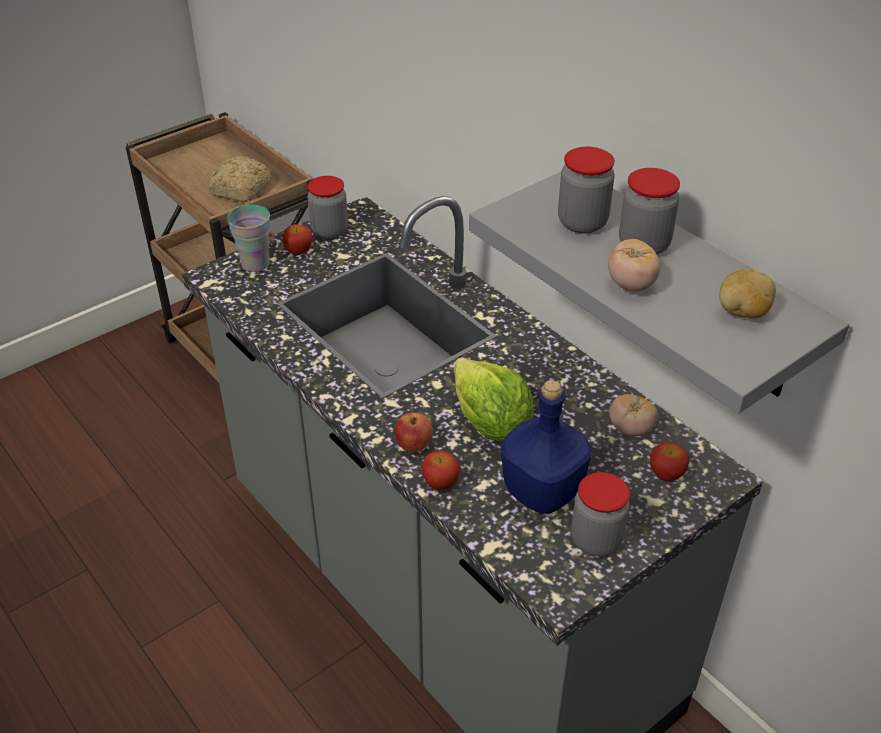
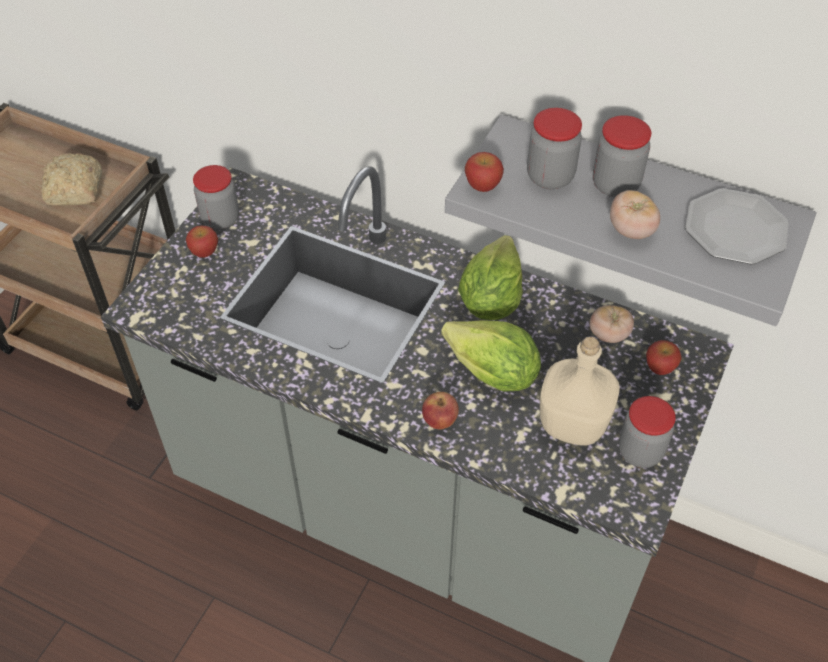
camera: 25 degrees left, 10 degrees up
(255, 264) = (170, 280): cup -> none
(440, 483) = (484, 449): apple -> apple (482, 185)
(530, 363) = (490, 299): none -> lettuce
(540, 491) = (571, 423): blue bottle -> beige bottle
(742, 313) = (734, 229): potato -> plate

